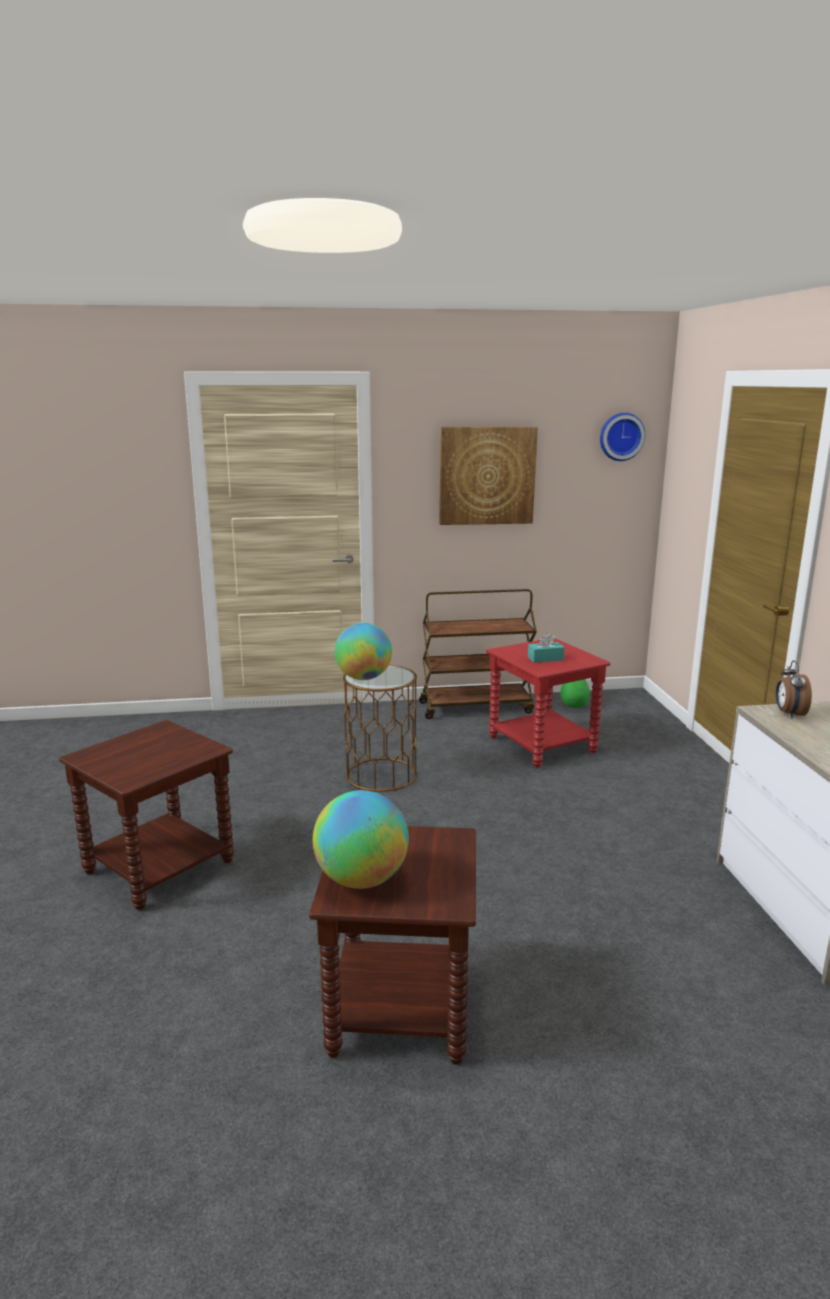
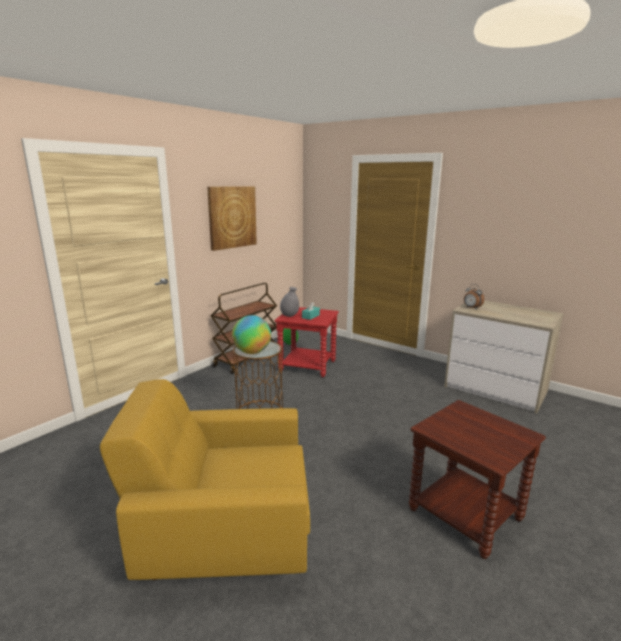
camera: 45 degrees left, 0 degrees up
(159, 866) = (224, 535): brown side table -> yellow armchair
(361, 879) = (480, 446): globe -> none
(518, 649) = (289, 315): none -> grey vase
(620, 436) = (286, 191): wall clock -> none

